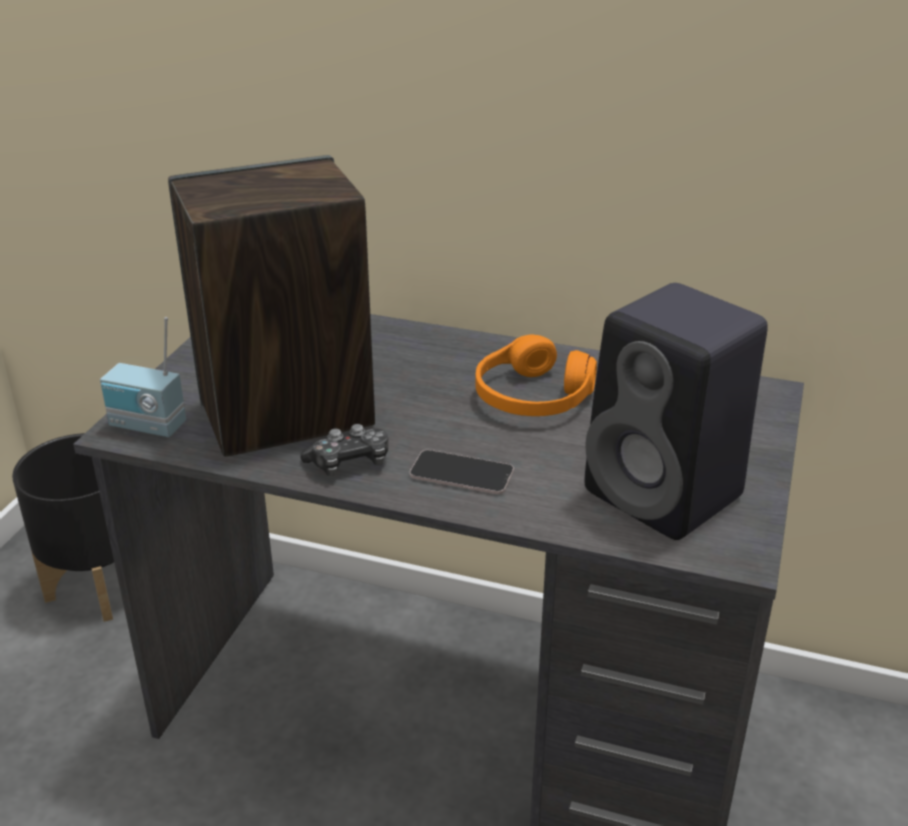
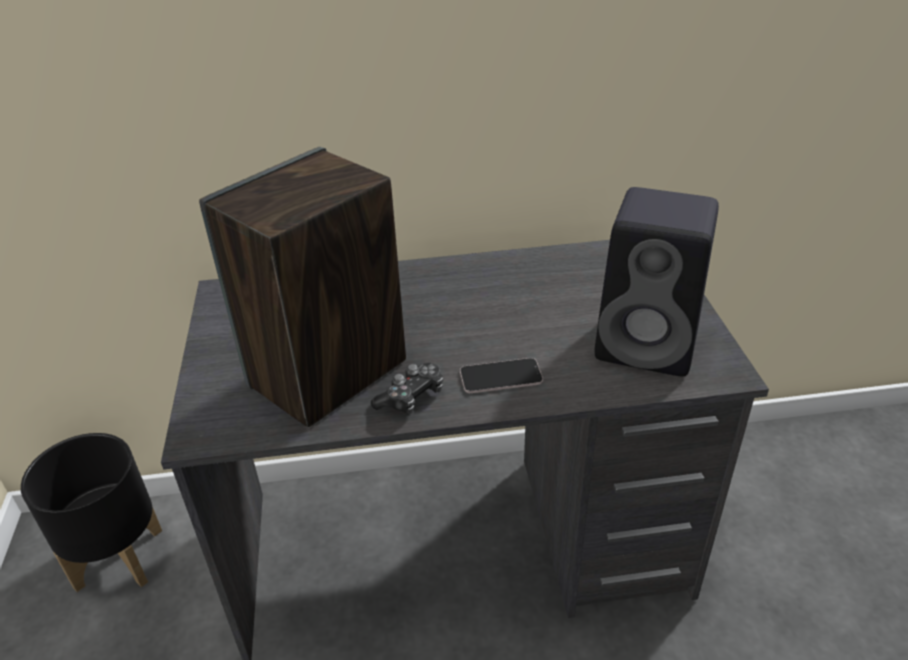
camera: 25 degrees left, 5 degrees up
(147, 427) = (217, 424): radio -> none
(532, 397) = (500, 299): orange headphones -> none

